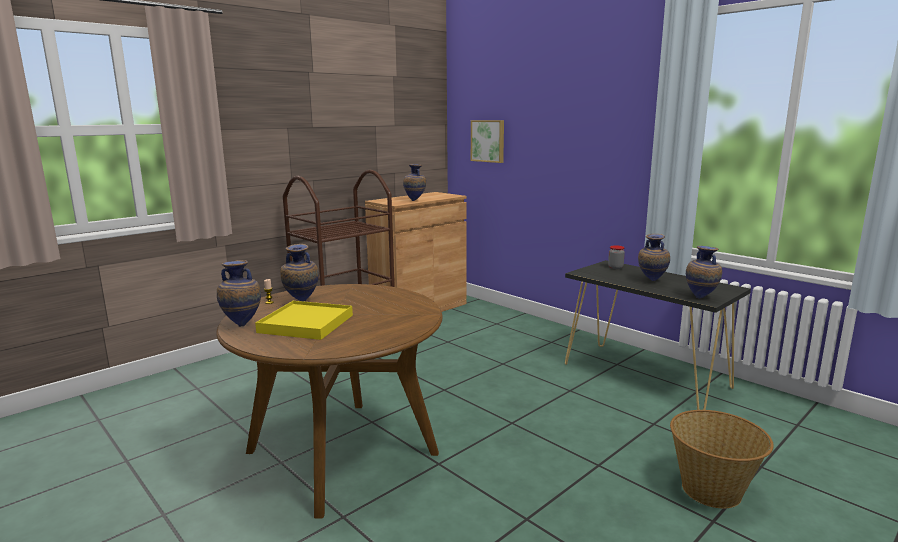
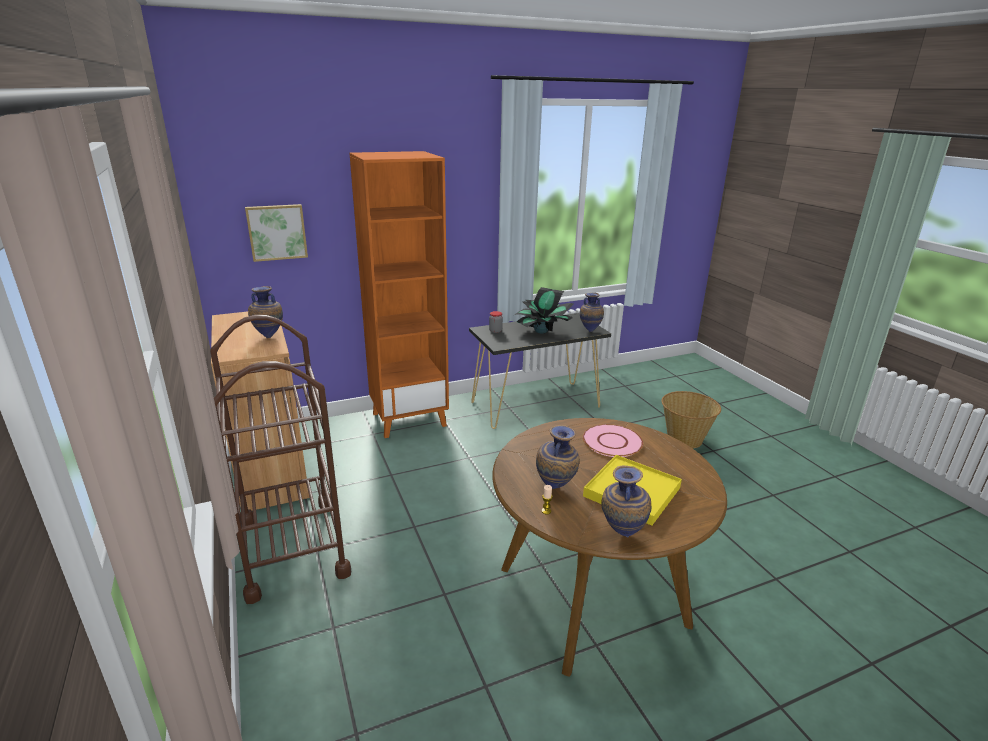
camera: 70 degrees left, 10 degrees up
(392, 312) = (612, 441): none -> pink plate
(535, 330) = (409, 419): none -> orange bookcase
(651, 281) = (542, 331): vase -> potted plant

